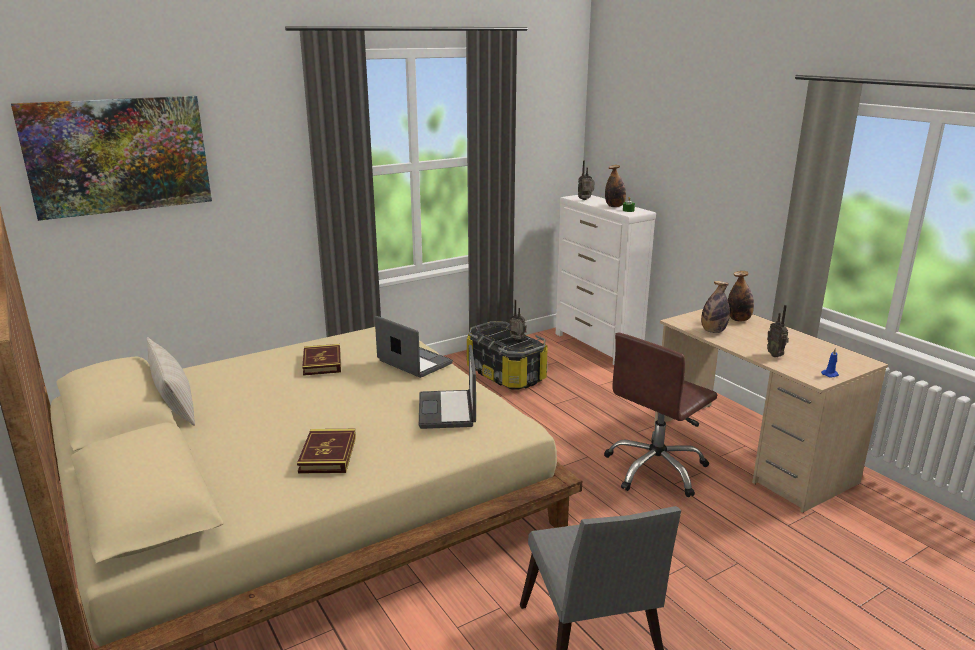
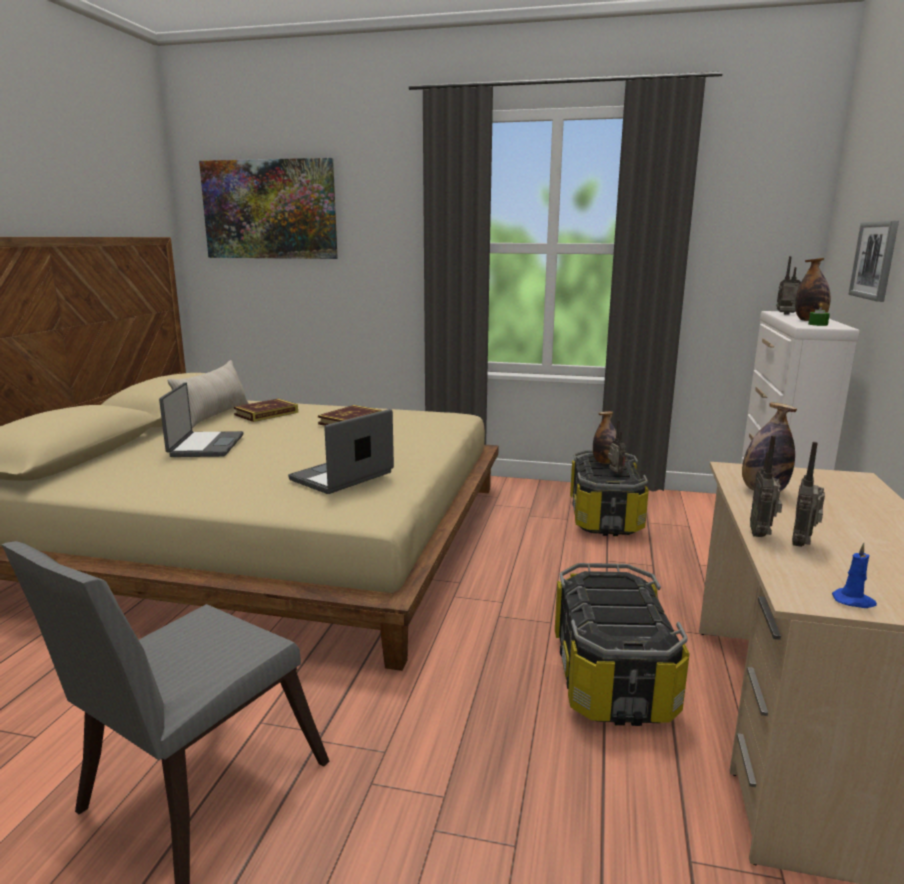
camera: 45 degrees right, 5 degrees down
(328, 455) = (198, 472): book -> book (266, 414)
(413, 363) = (414, 441): laptop -> laptop (205, 446)
(654, 167) = (875, 260): none -> picture
(656, 469) = (610, 677): brown office chair -> storage box
(738, 319) = (849, 493): bottle -> bottle (605, 462)
(757, 356) = (761, 534): none -> radio

